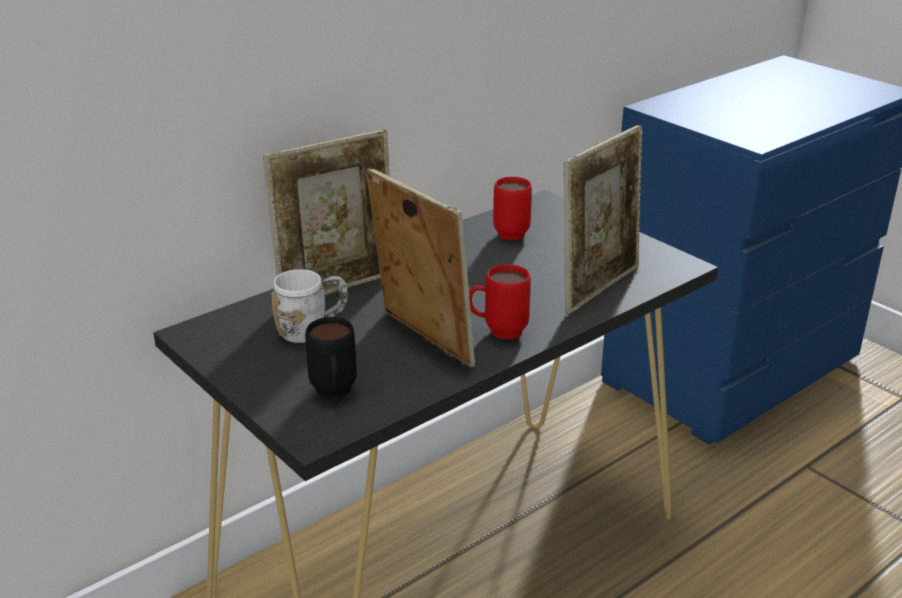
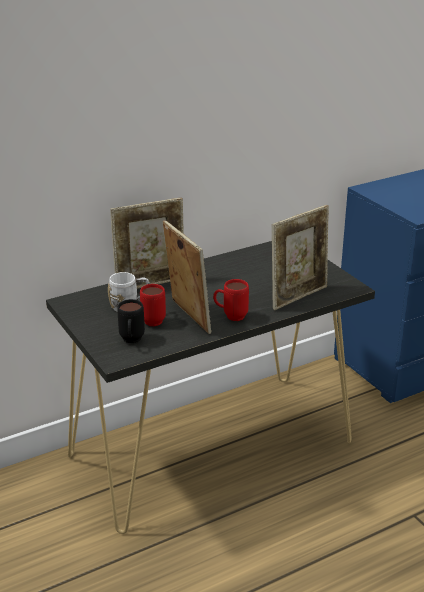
camera: 10 degrees right, 0 degrees up
(512, 232) = (261, 259): red mug -> red mug (155, 319)

